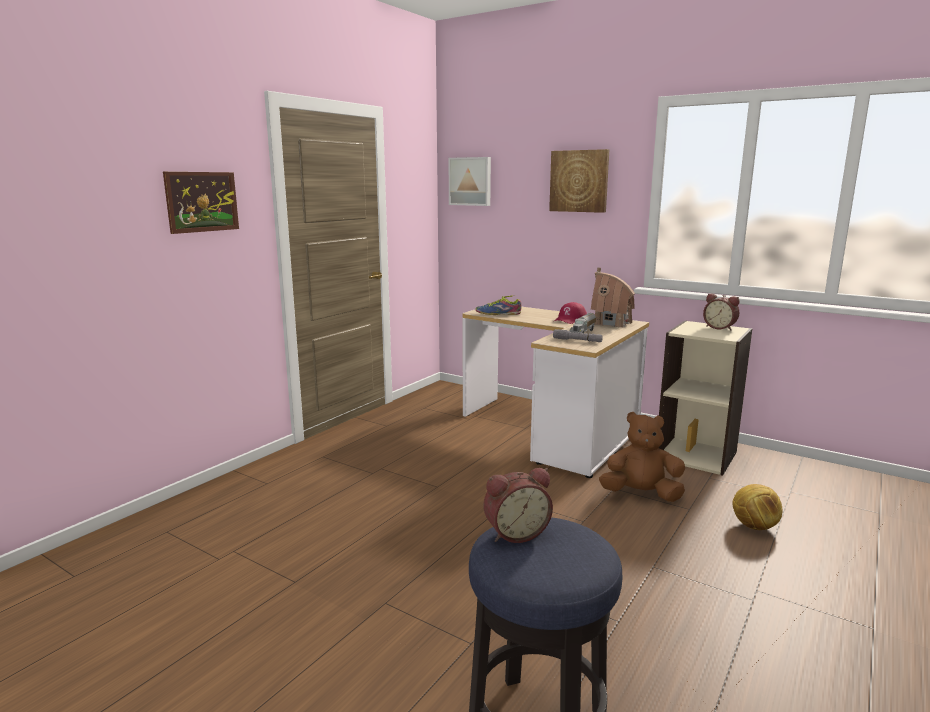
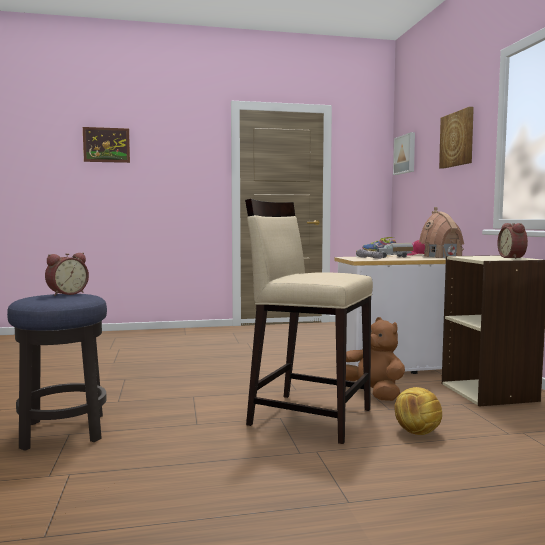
camera: 45 degrees right, 10 degrees down
(202, 202) = (180, 163): picture -> picture (106, 145)
(515, 533) = (66, 293): alarm clock -> alarm clock turned 75 degrees counterclockwise
(666, 551) = (309, 416): none -> beige stool

